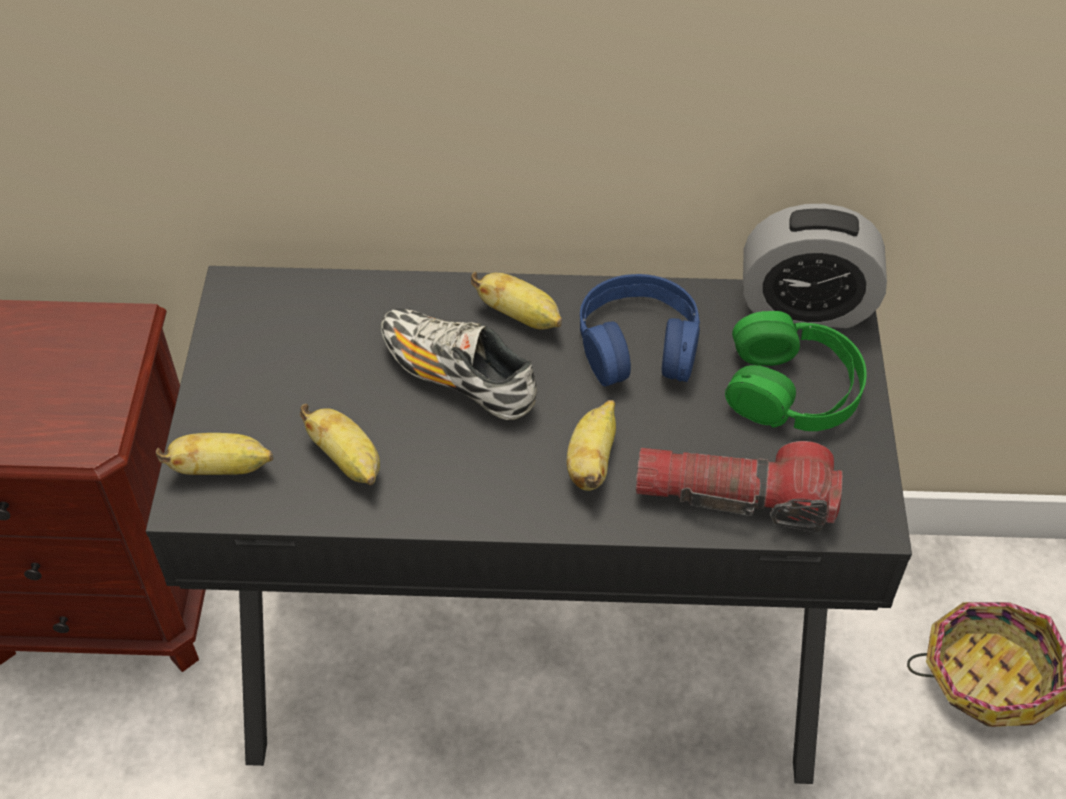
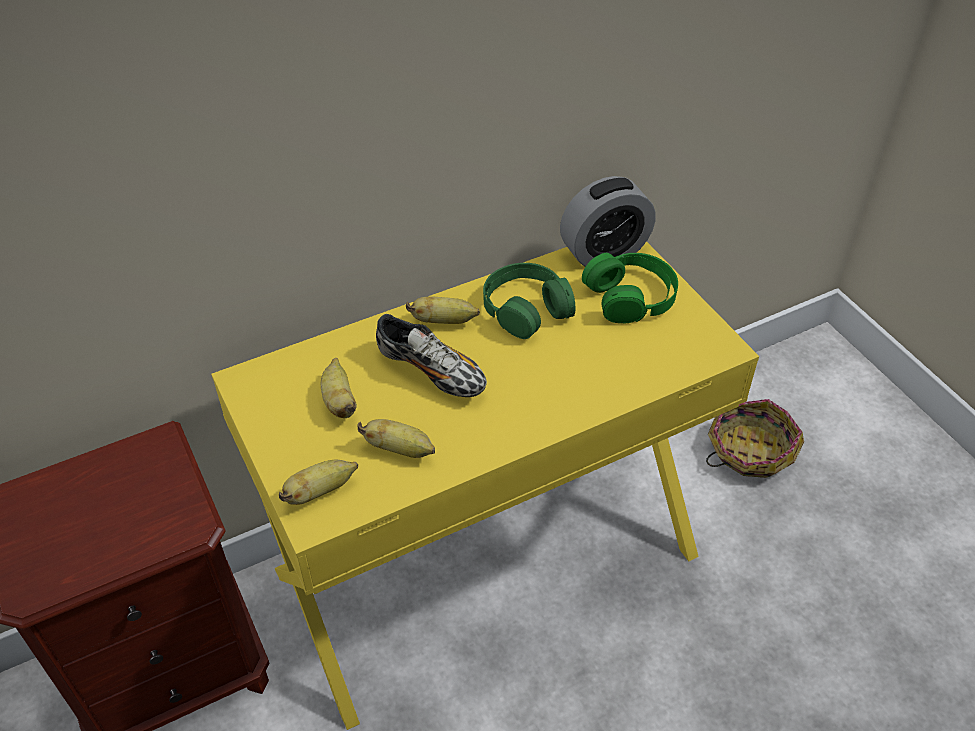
camera: 30 degrees left, 5 degrees down
(457, 377) = (431, 371): shoe -> shoe turned 150 degrees counterclockwise
(533, 646) = (486, 560): black desk -> yellow desk
(591, 461) = (550, 384): banana -> banana (339, 401)
(638, 344) = (526, 308): blue headphones -> green headphones
(734, 497) = (645, 368): flashlight -> none

